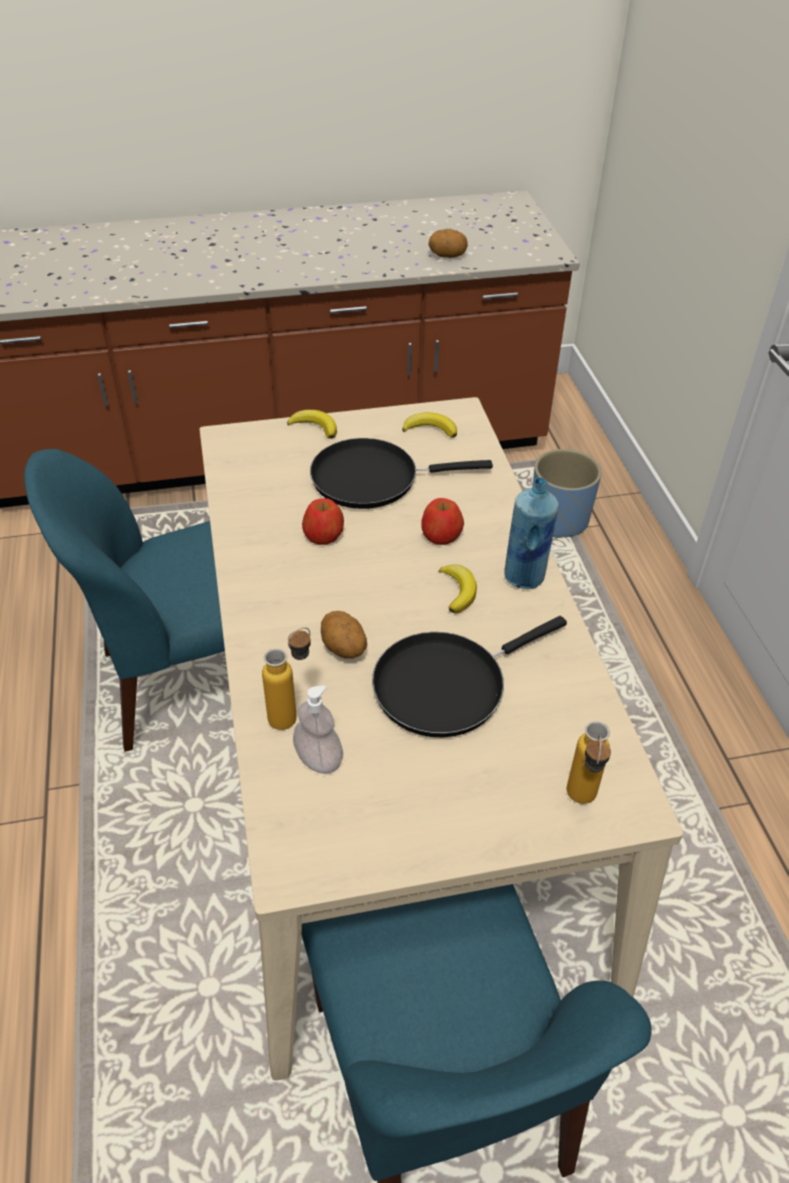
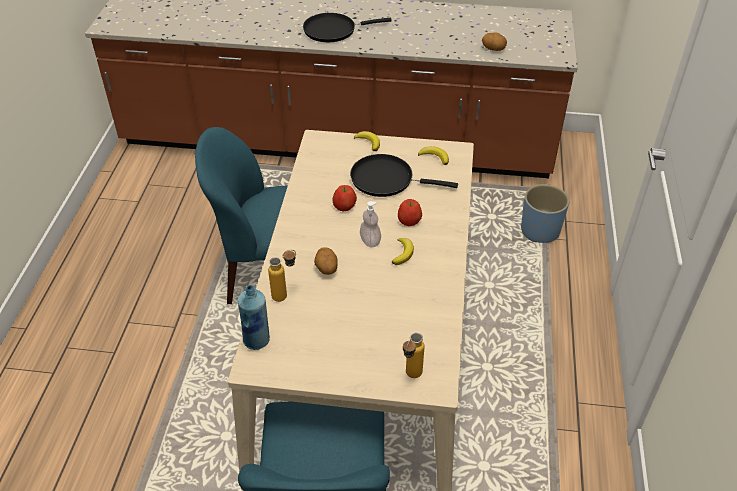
camera: 20 degrees right, 0 degrees up
(318, 759) = (288, 320): soap dispenser -> soap dispenser (370, 241)
(446, 685) = (371, 301): black frying pan -> black frying pan (333, 30)
(524, 577) = (444, 254): blue bottle -> blue bottle (257, 340)

